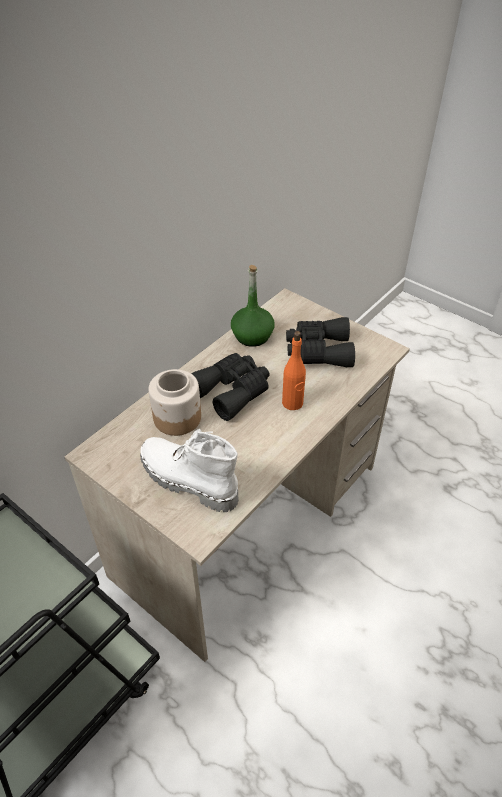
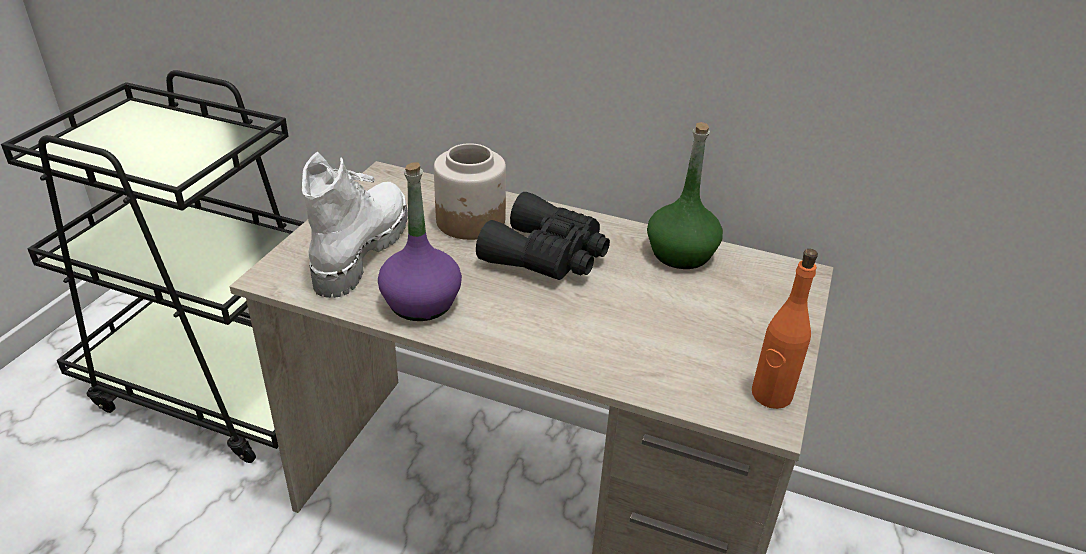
camera: 70 degrees right, 10 degrees down
(258, 458) = (421, 303): none -> purple bottle
(292, 403) = (553, 318): orange bottle -> orange bottle (771, 395)
(318, 351) = (697, 329): black binoculars -> none

